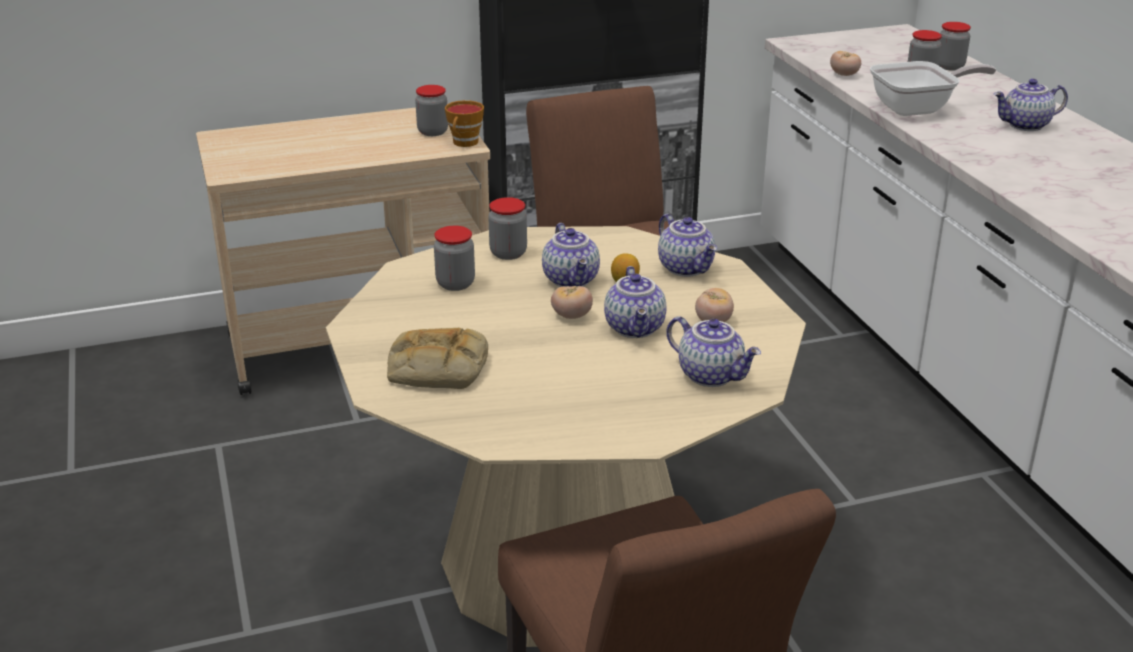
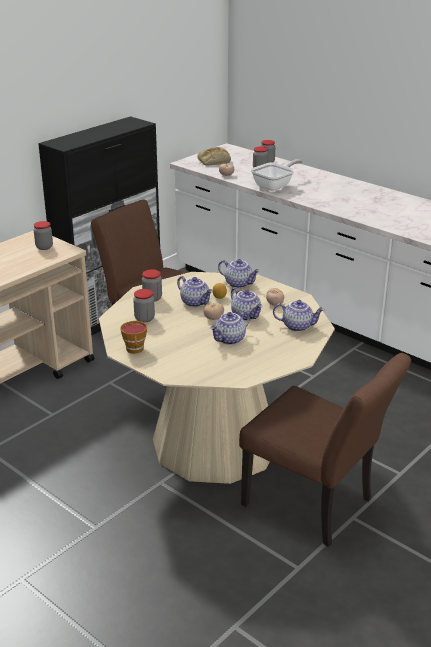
camera: 30 degrees left, 0 degrees up
(436, 369) = (181, 358): bread -> bread (213, 161)
(464, 143) = (68, 249): cup -> cup (135, 350)
(1025, 126) = (326, 185): teapot -> teapot (230, 340)

